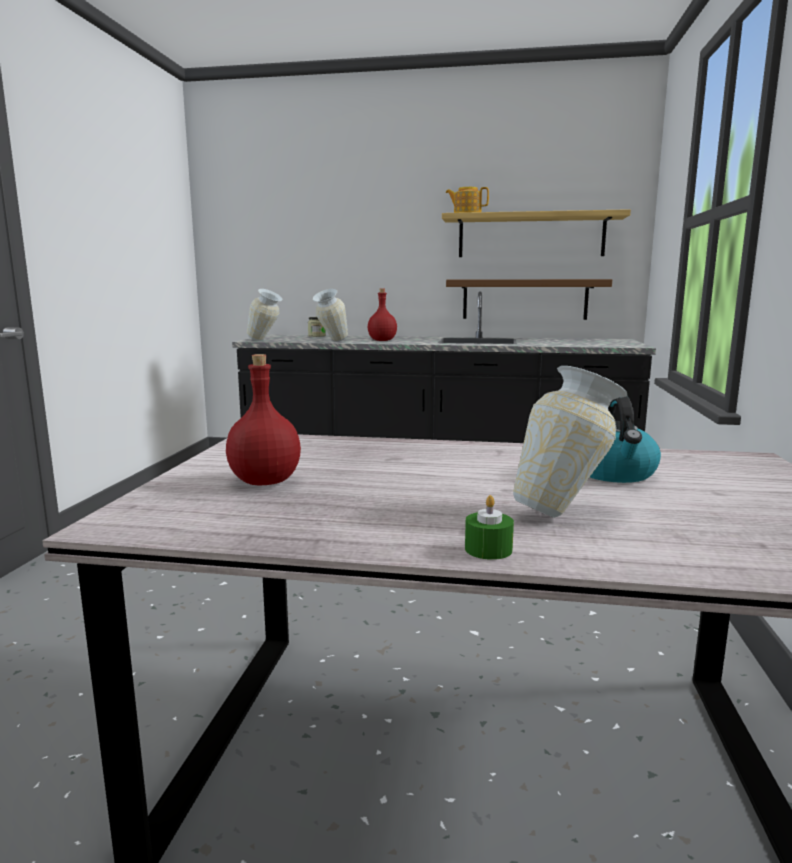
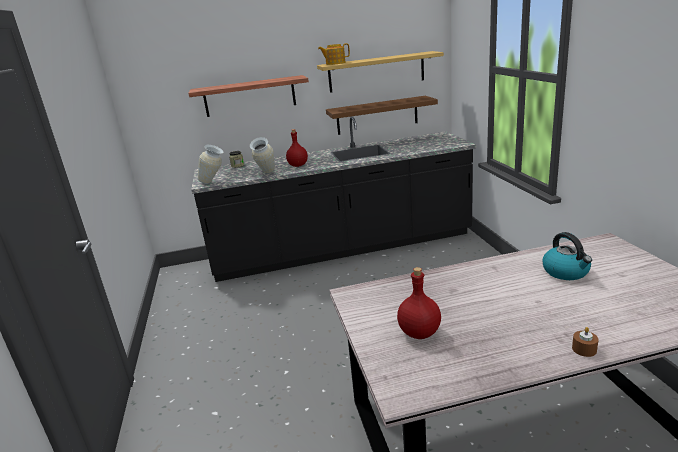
camera: 20 degrees left, 10 degrees up
(351, 249) = (250, 96): none -> shelf
(488, 549) = (584, 349): green candle -> brown candle
(566, 511) = (581, 310): vase -> none

